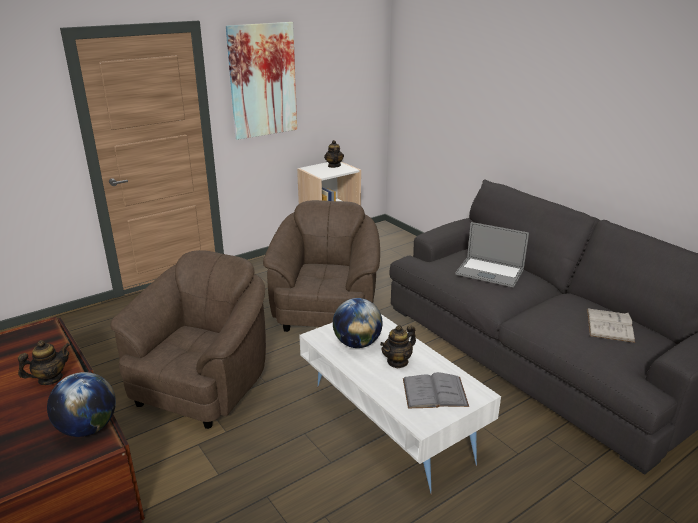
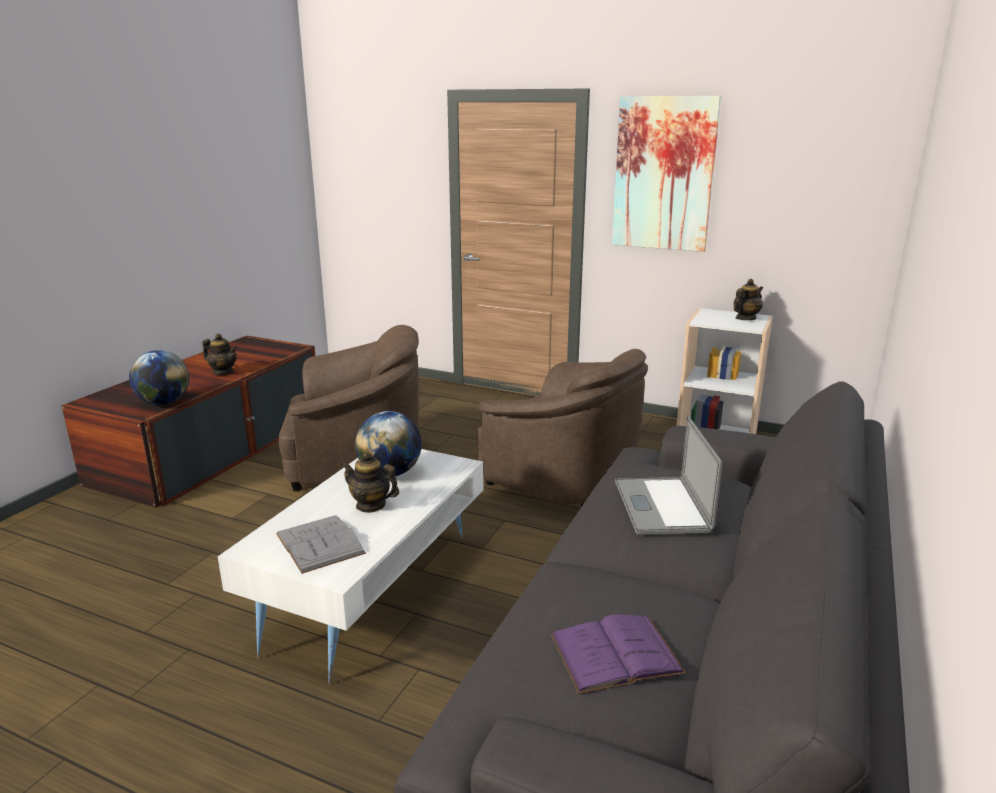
camera: 60 degrees right, 5 degrees down
(326, 311) = (560, 481): brown armchair -> brown armchair turned 60 degrees clockwise
(609, 325) = (616, 653): white book -> purple book

